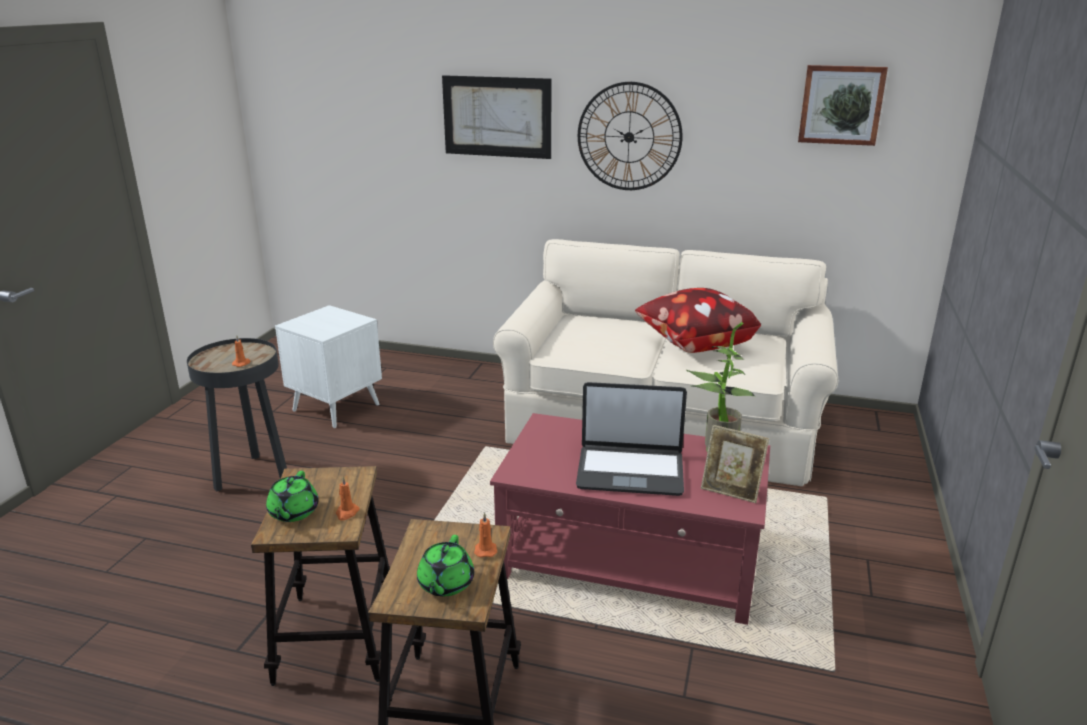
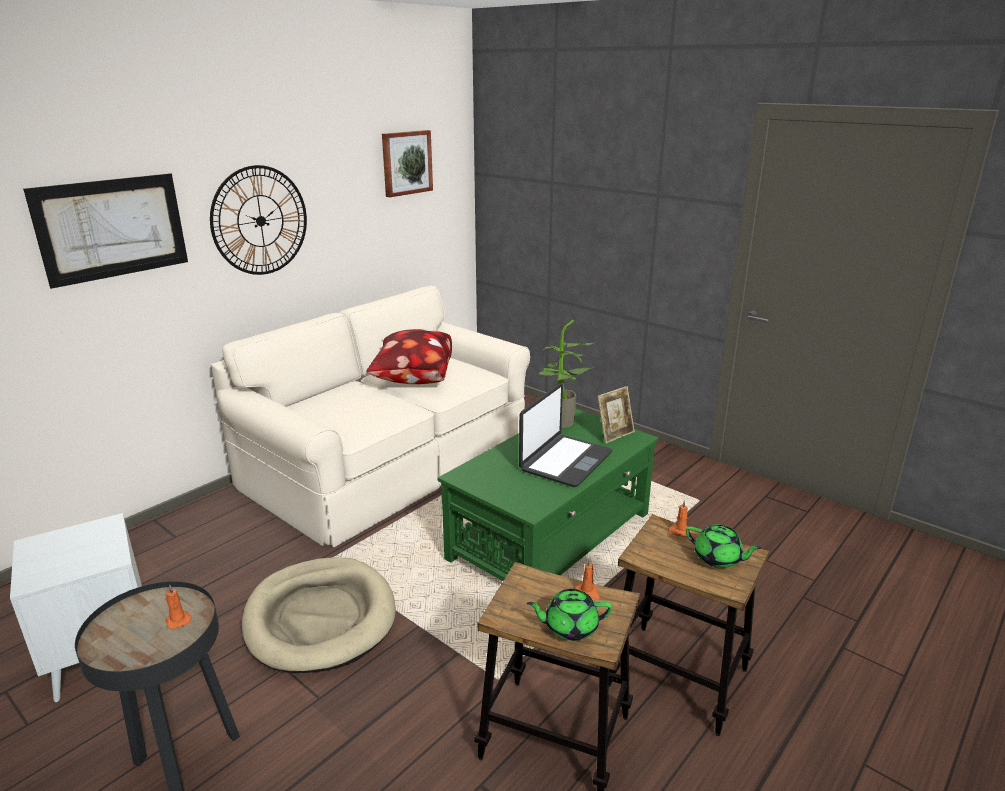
camera: 65 degrees left, 0 degrees up
(293, 512) = (570, 627): green teapot -> green teapot turned 150 degrees clockwise
(417, 470) = (320, 618): none -> beige dog bed
(631, 559) = (552, 536): red coffee table -> green coffee table

